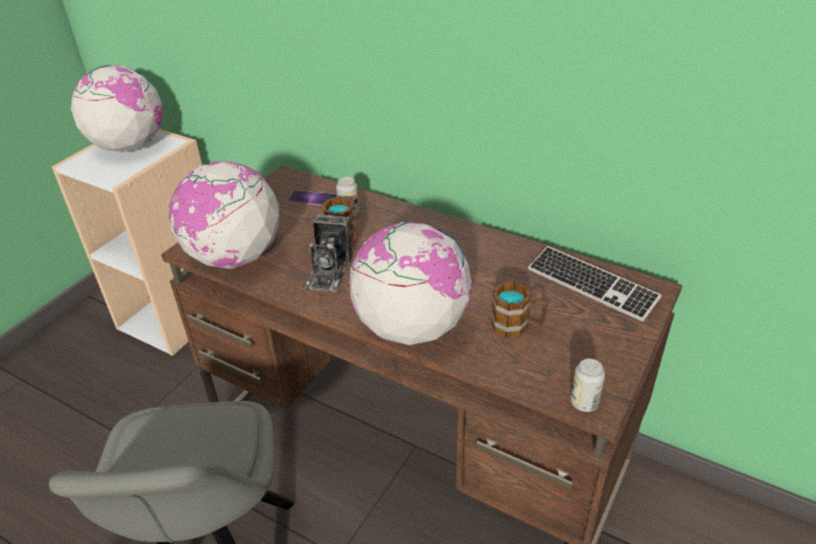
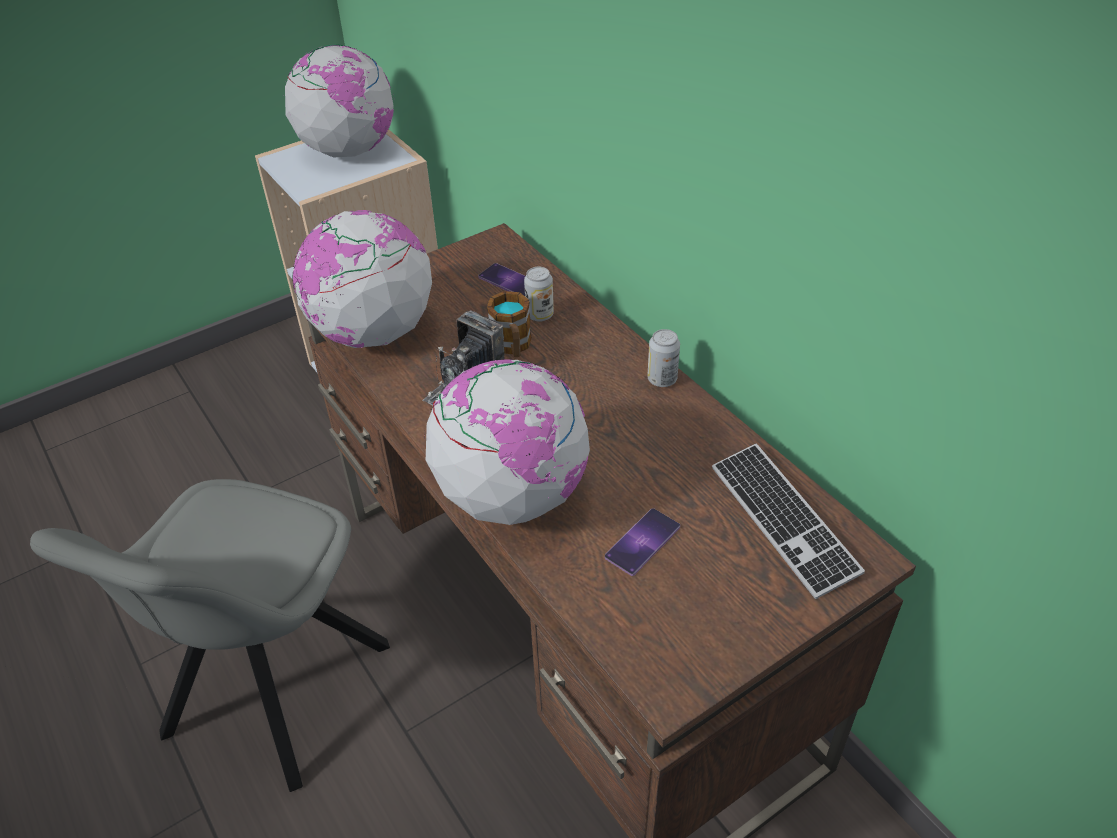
camera: 25 degrees right, 5 degrees up
(517, 326) = (642, 542): mug -> phone
(584, 403) = (653, 679): can -> can (662, 379)

